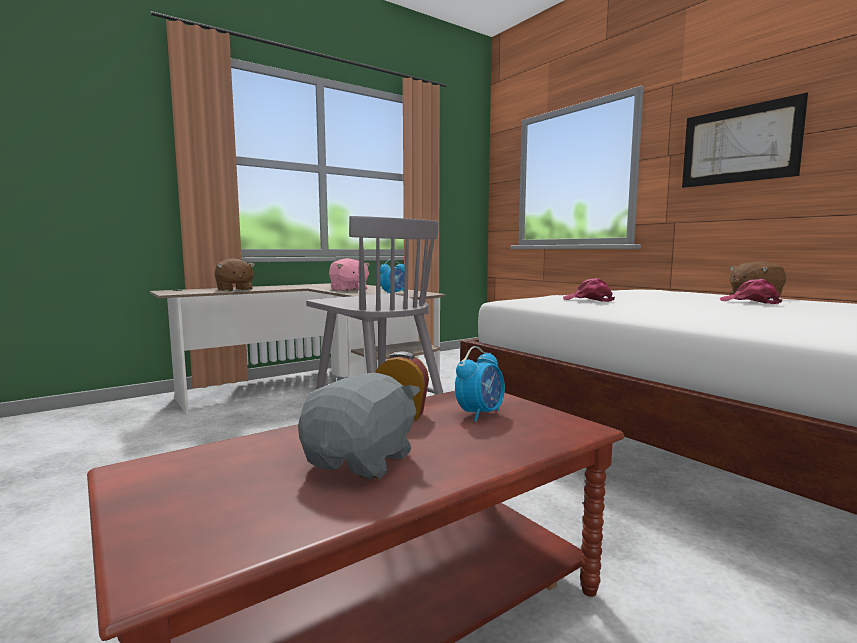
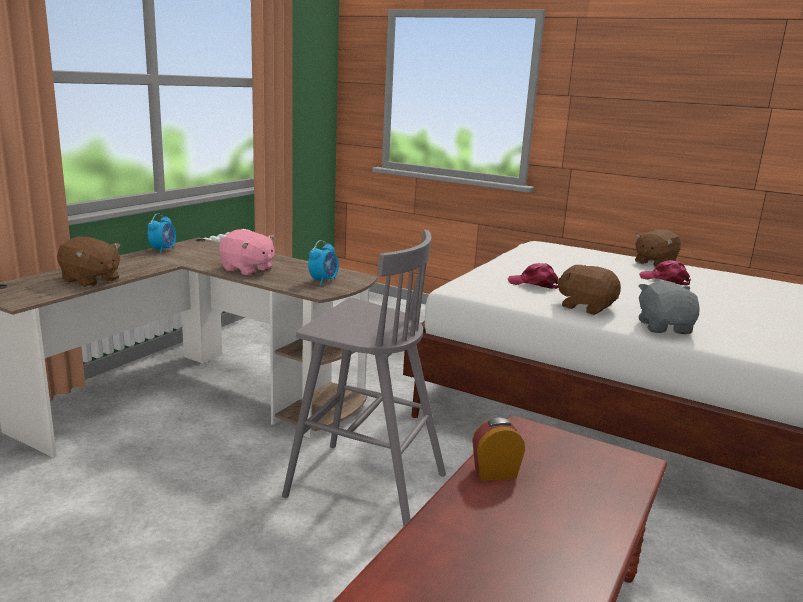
camera: 25 degrees left, 10 degrees up
(362, 461) = (534, 539): grey plush toy -> grey plush toy (664, 327)
(480, 414) = (554, 459): alarm clock -> alarm clock (163, 250)
(622, 309) = (586, 307): none -> brown plush toy
(739, 144) = (640, 101): picture -> none

